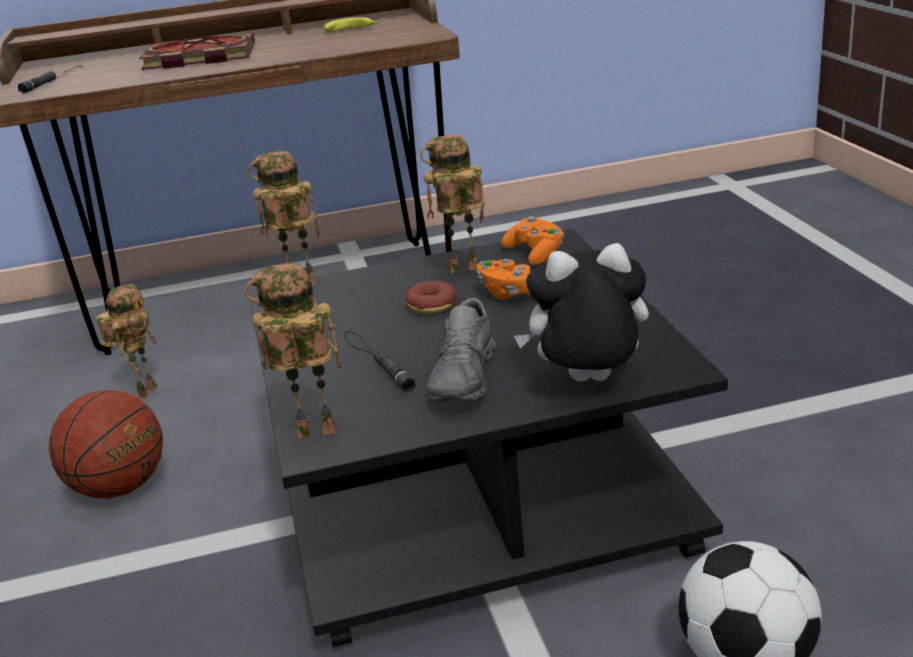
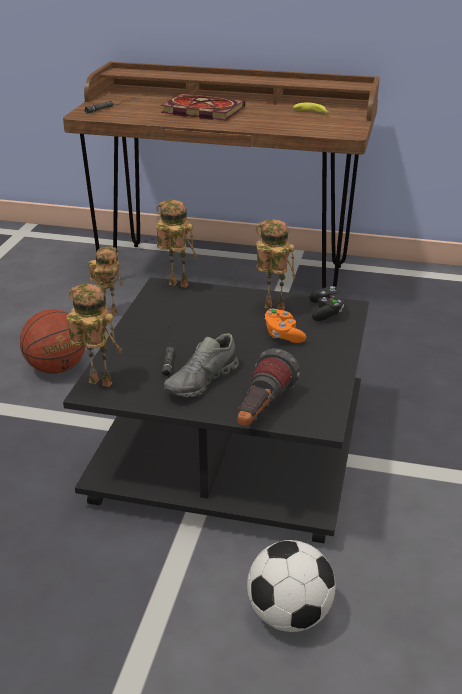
camera: 25 degrees right, 5 degrees up
(432, 305) = (232, 326): donut -> none
(535, 254) = (326, 312): orange game controller -> black game controller
(587, 383) = (262, 411): plush toy -> flashlight

